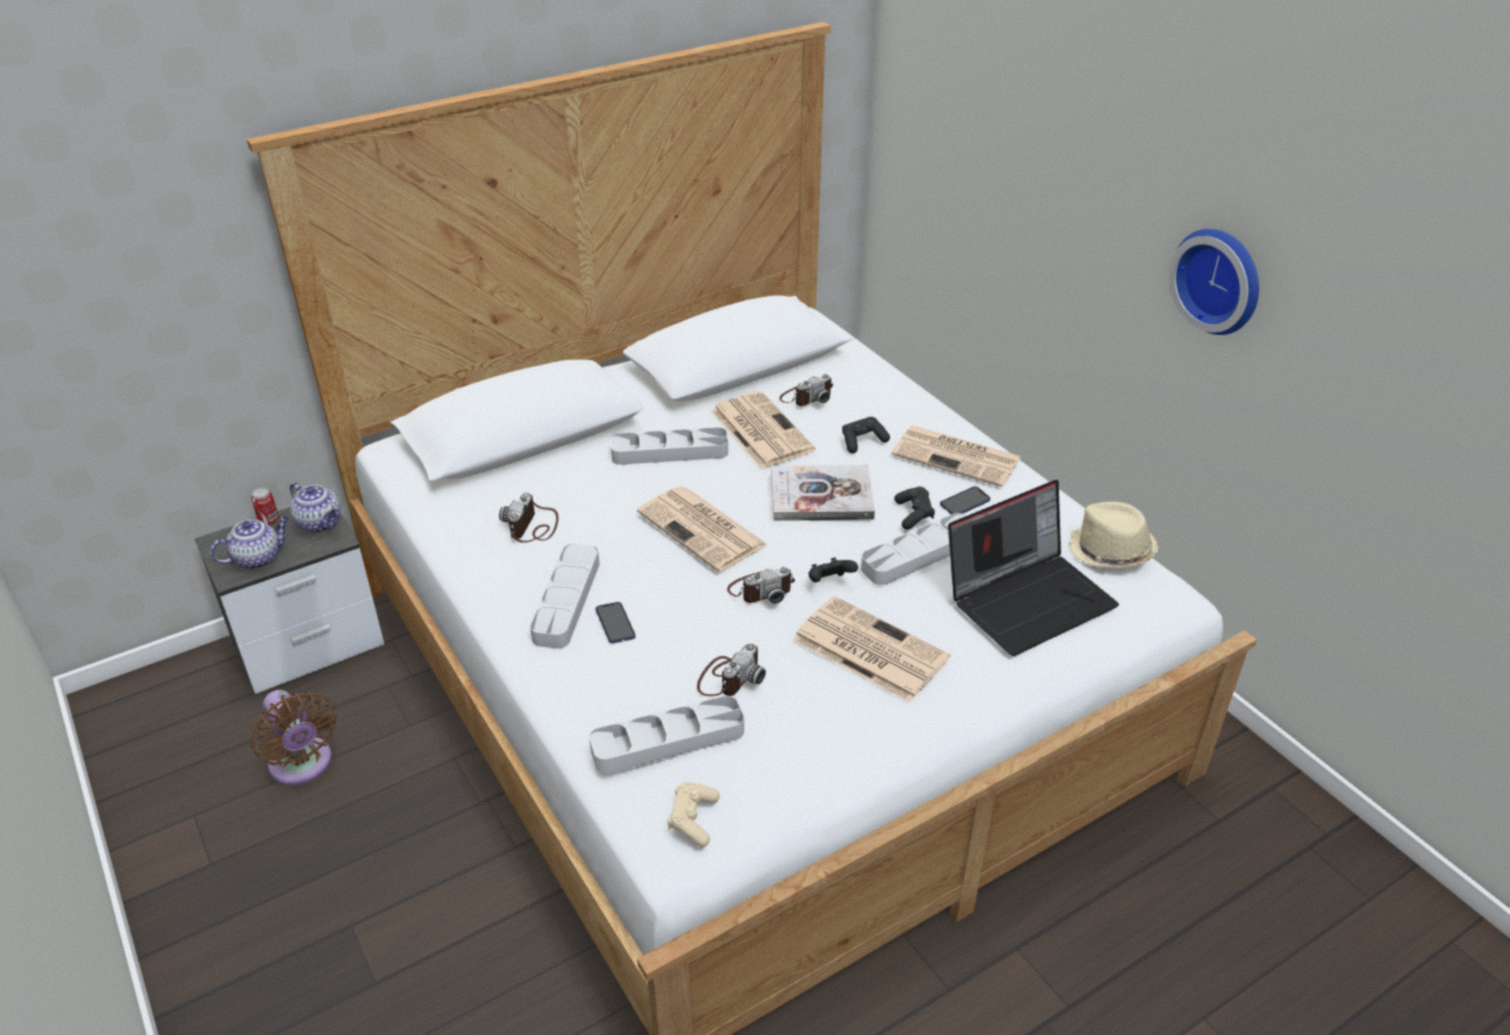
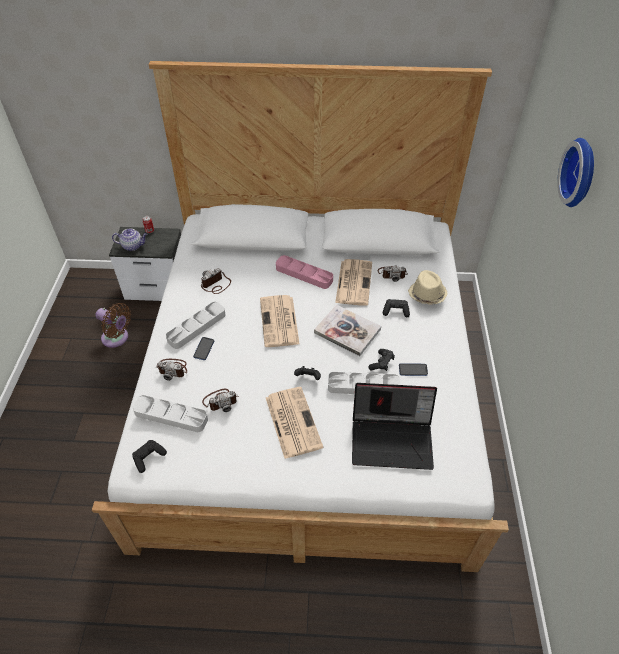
camera: 35 degrees right, 10 degrees up
(303, 766) = (117, 338): brown fan -> brown fan turned 60 degrees counterclockwise
(321, 523) = (166, 241): teapot -> none
(670, 452) = (304, 274): grey tray -> pink tray
(693, 820) = (149, 458): beige game controller -> black game controller
(761, 590) = (274, 365): camera -> camera (173, 369)
(958, 457) = (435, 343): newspaper -> none
(1110, 552) = (461, 437): beige hat -> beige hat (426, 295)
(1220, 279) = (590, 322): wall clock -> wall clock (581, 173)

